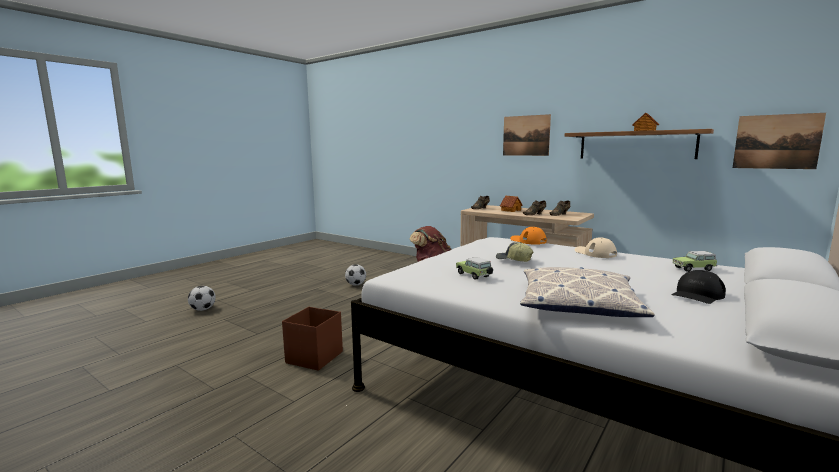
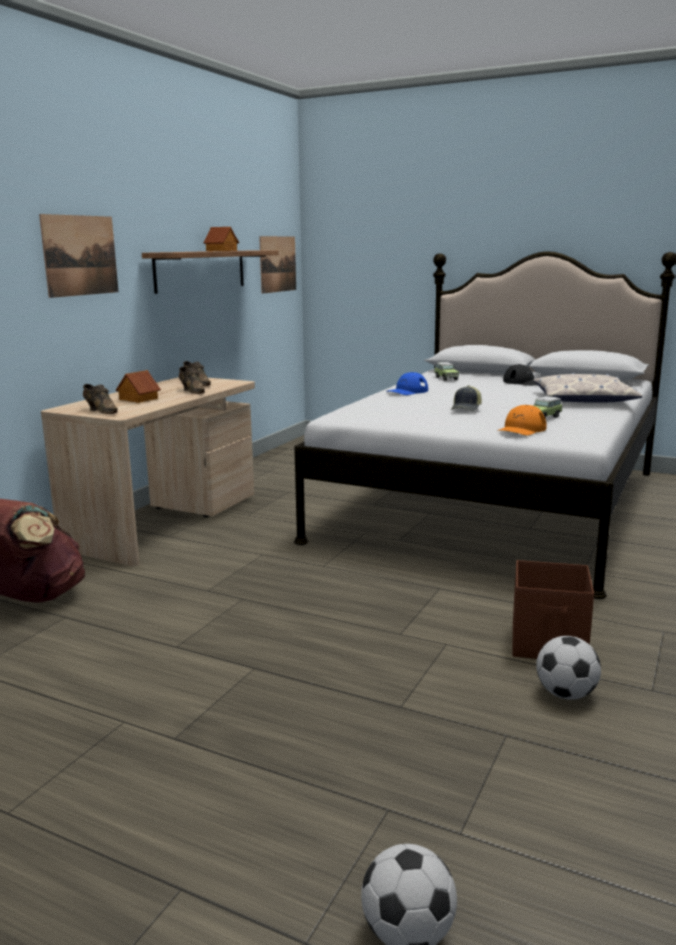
camera: 100 degrees left, 5 degrees up
(356, 285) = (146, 678): football -> football (566, 694)
(528, 241) = (362, 404): orange cap -> orange cap (521, 429)
(595, 253) = (407, 391): beige cap -> blue cap

